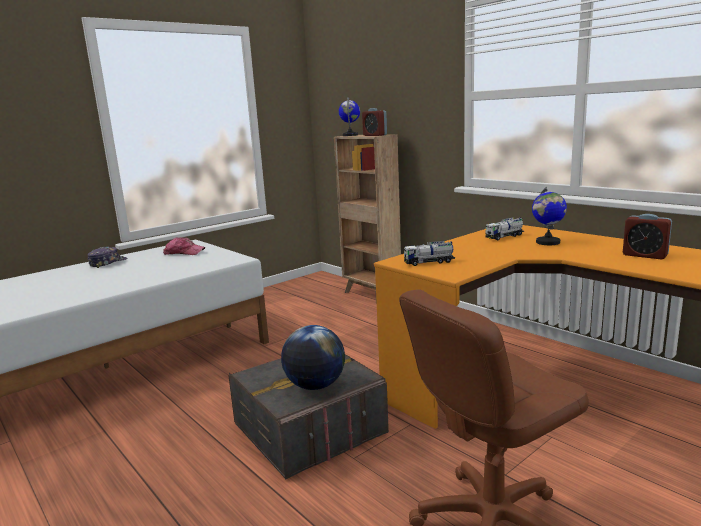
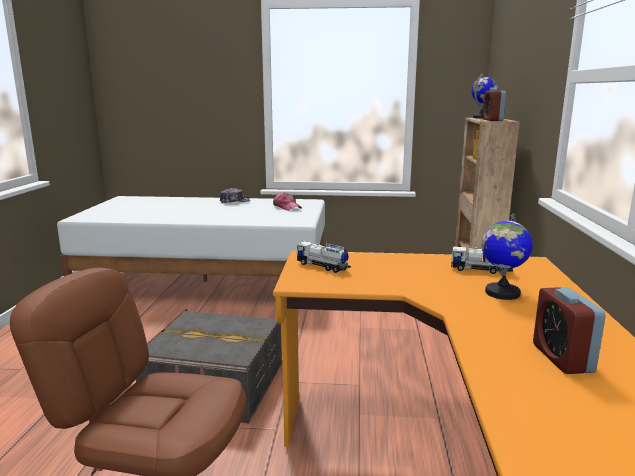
camera: 45 degrees right, 0 degrees up
(315, 386) = (200, 345): globe -> none

